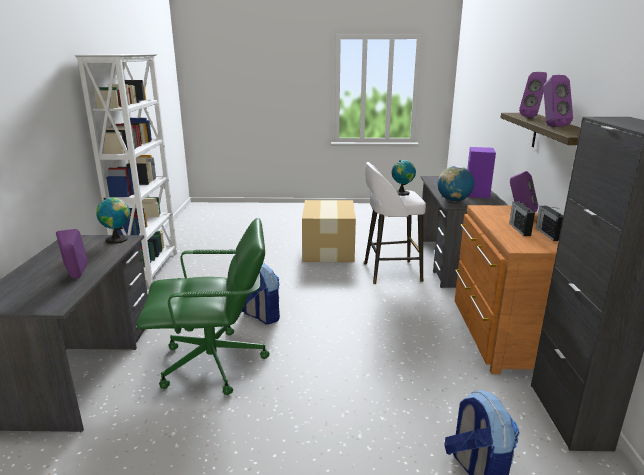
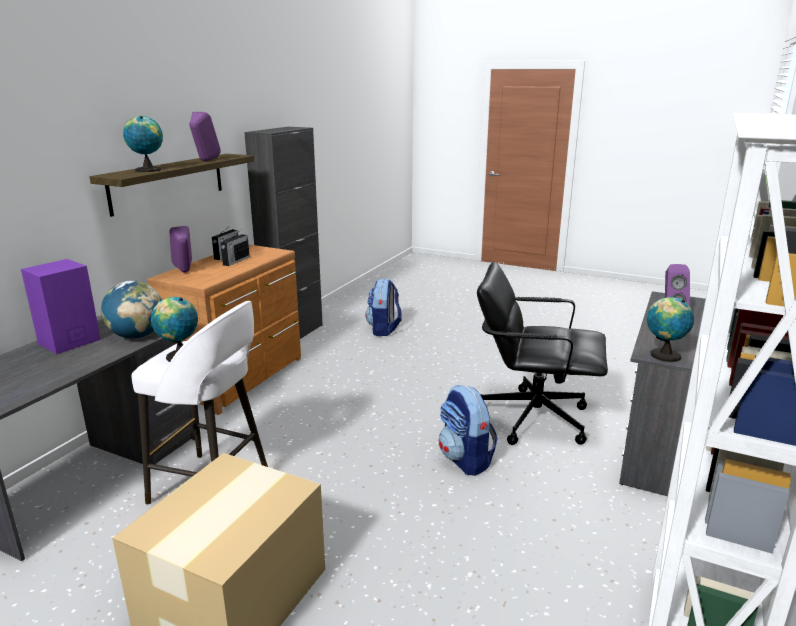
camera: 155 degrees left, 0 degrees up
(214, 364) = (533, 417): green office chair -> black office chair
(532, 117) = (148, 170): purple speaker -> globe

